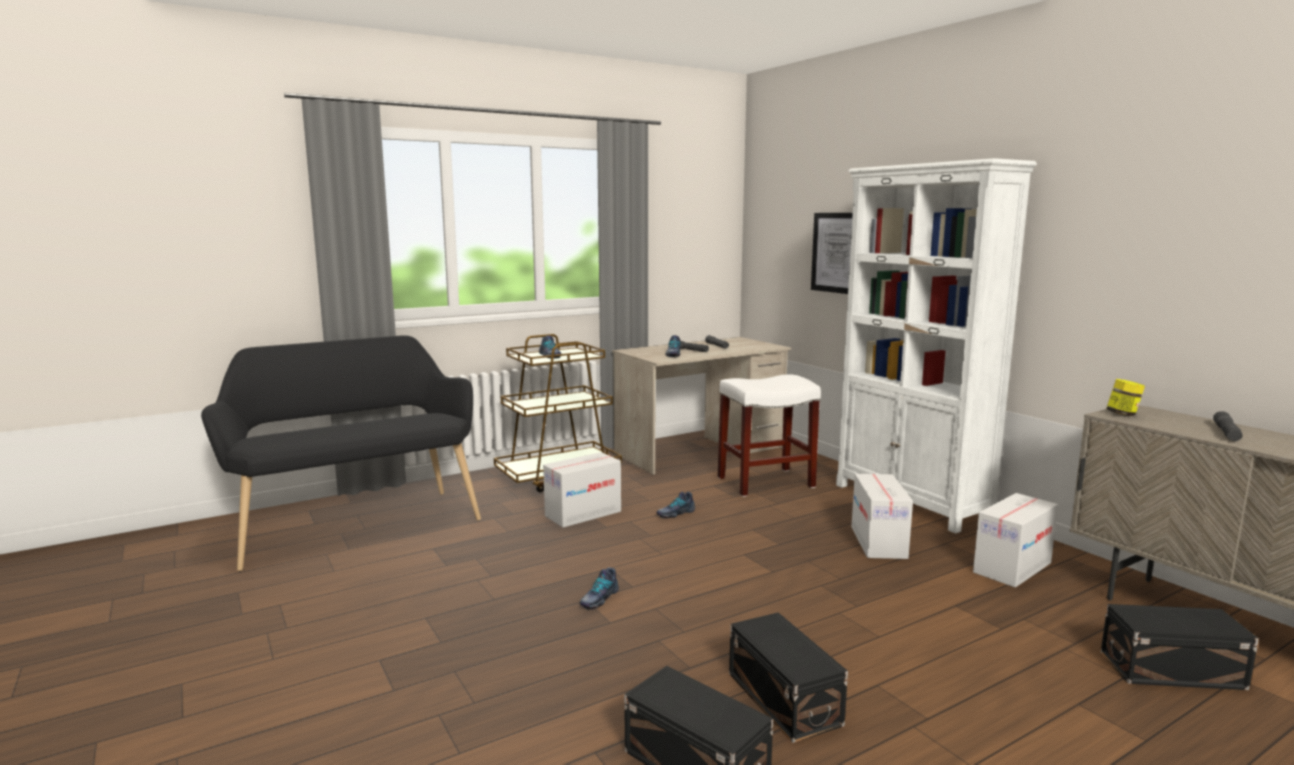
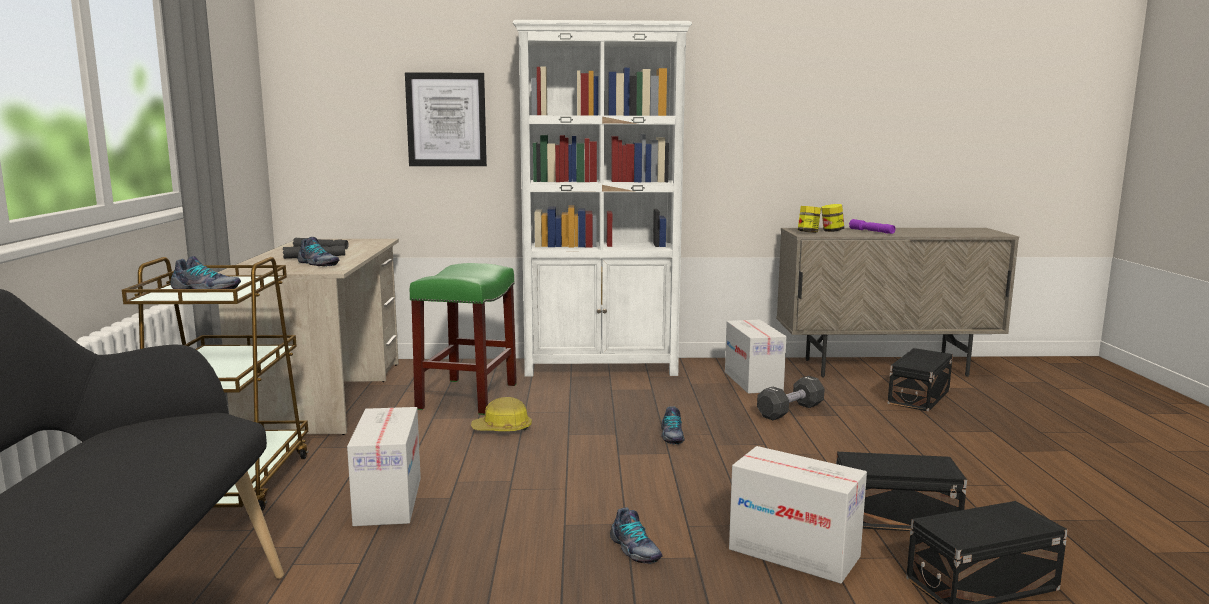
camera: 60 degrees left, 0 degrees up
(675, 513) = (474, 454): shoe -> shoe (671, 436)
(727, 508) = (502, 429): none -> hard hat
(765, 482) = (468, 396): white stool -> green stool
(878, 542) = (661, 401): cardboard box -> cardboard box (794, 553)
(964, 601) = (790, 411): none -> black dumbbell
(1168, 420) = (831, 231): none -> jar
(1226, 433) = (871, 231): grey flashlight -> purple flashlight

